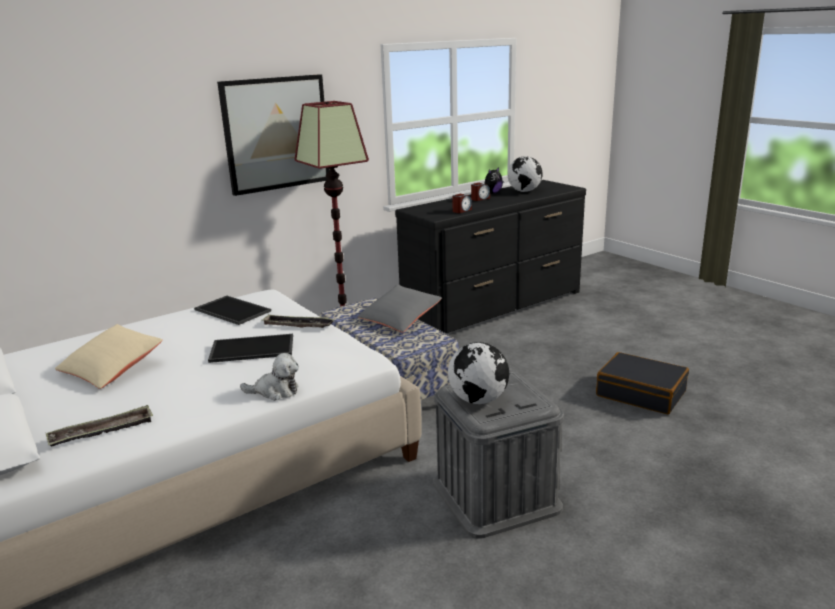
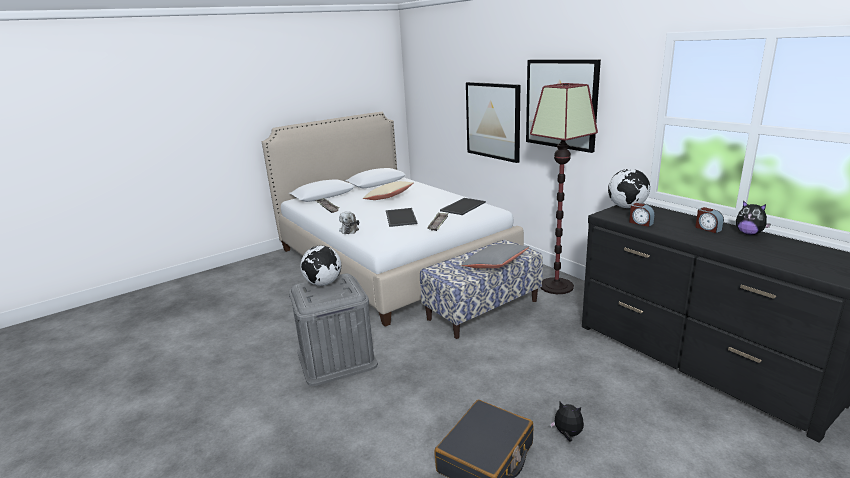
camera: 90 degrees right, 0 degrees up
(156, 184) = (493, 121): none -> picture
(524, 191) = (781, 250): globe -> globe (627, 207)
(599, 360) = (567, 434): none -> plush toy

